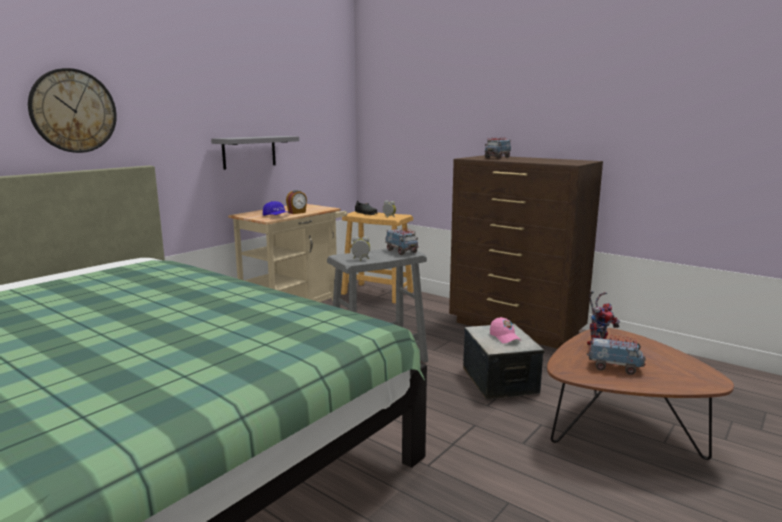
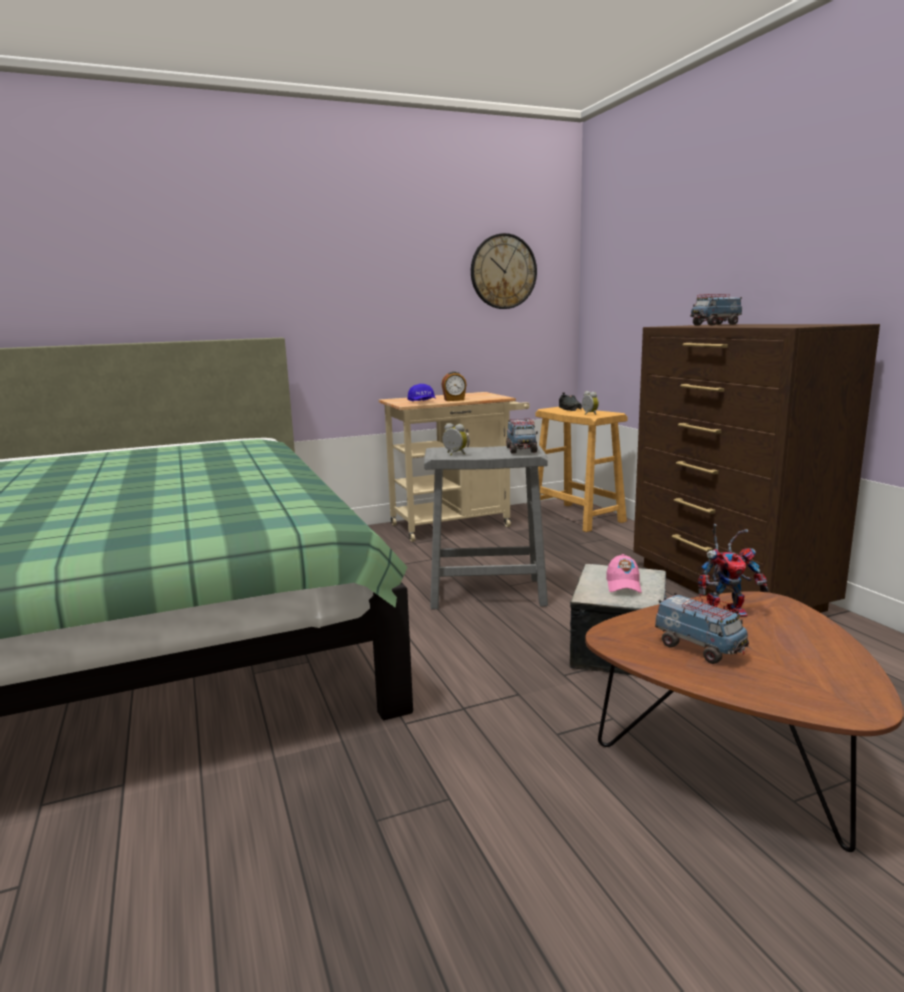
camera: 30 degrees right, 0 degrees up
(73, 111) = (202, 278): wall clock -> wall clock (503, 271)
(249, 152) = (412, 325): grey shelf -> none

